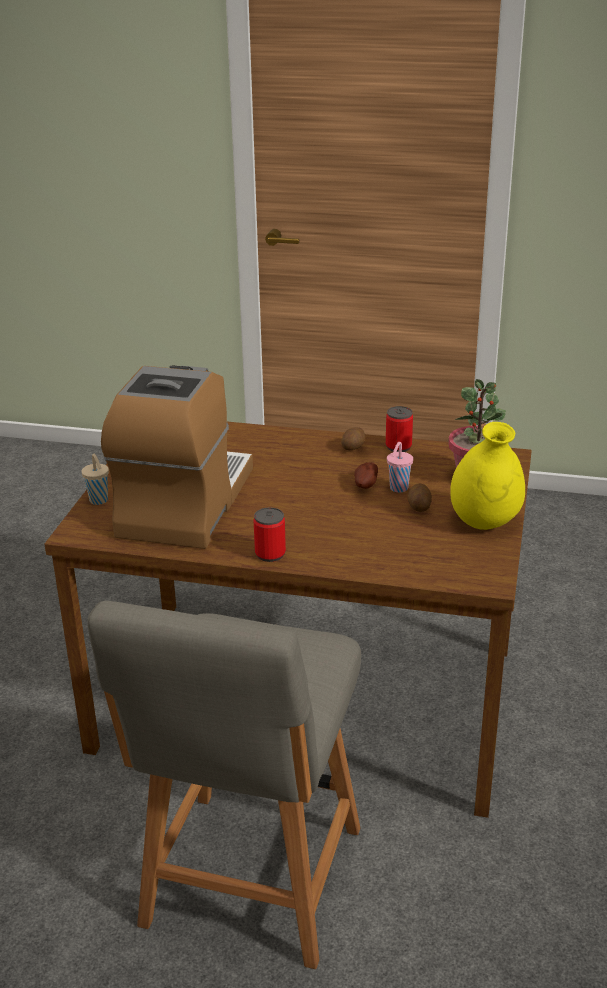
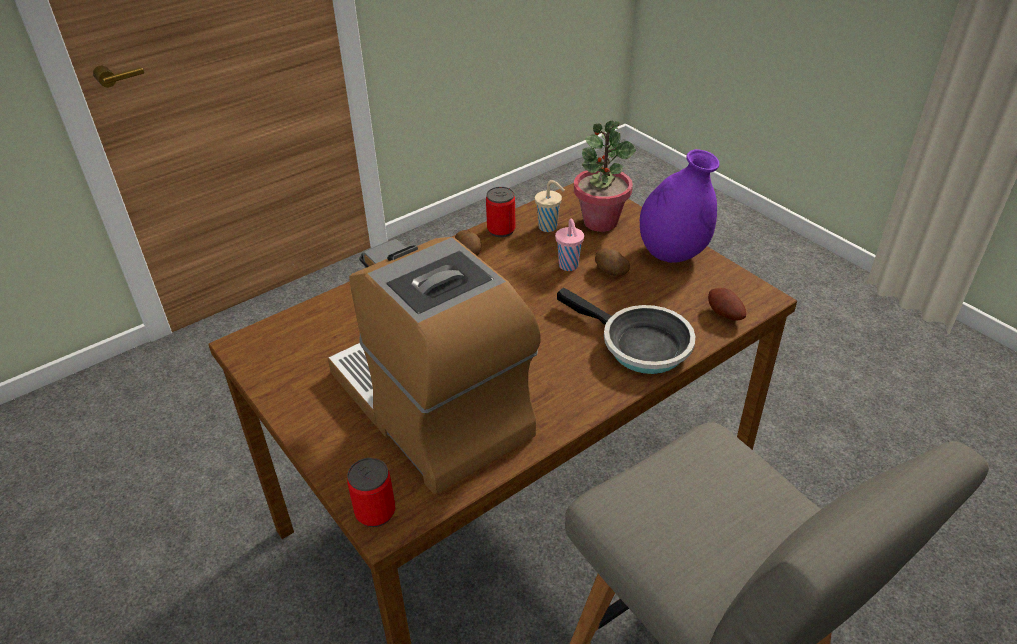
camera: 50 degrees left, 10 degrees up
(99, 501) = (342, 469): beige cup -> beige cup (549, 227)
(270, 554) = (591, 396): can -> can (375, 512)
(350, 551) = (639, 345): none -> frying pan
(365, 485) = (540, 280): potato -> potato (724, 315)
(484, 522) = (673, 253): yellow vase -> purple vase

